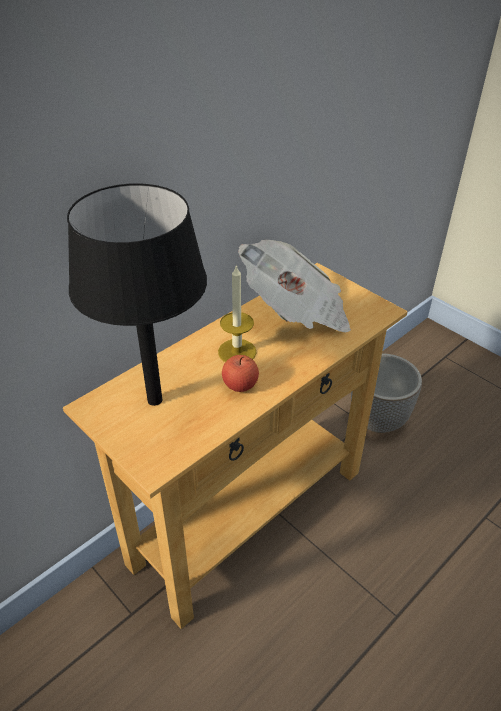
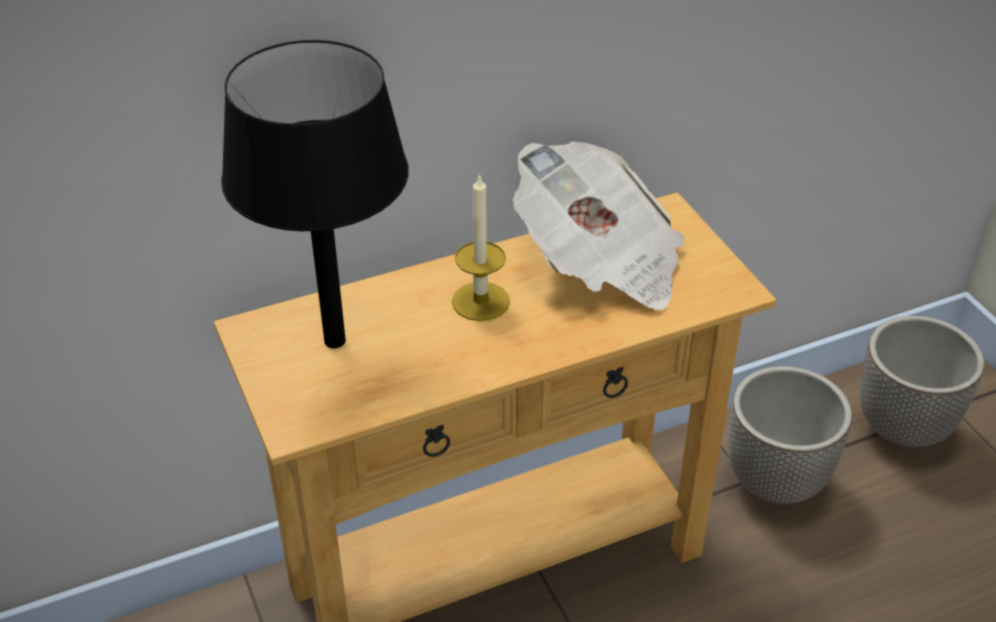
camera: 20 degrees right, 0 degrees up
(240, 385) = (460, 349): apple -> none
(427, 374) = (902, 428): none -> planter

